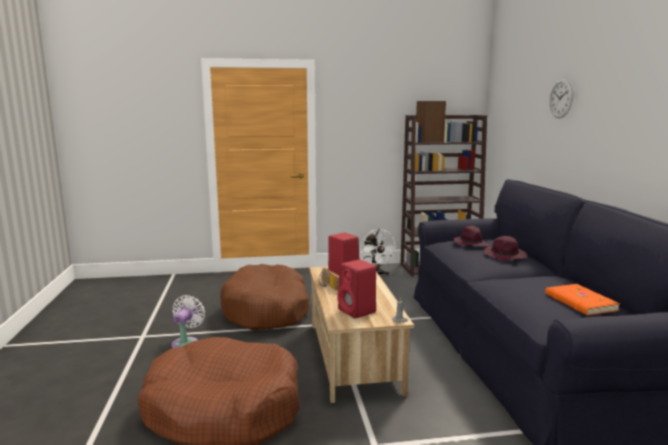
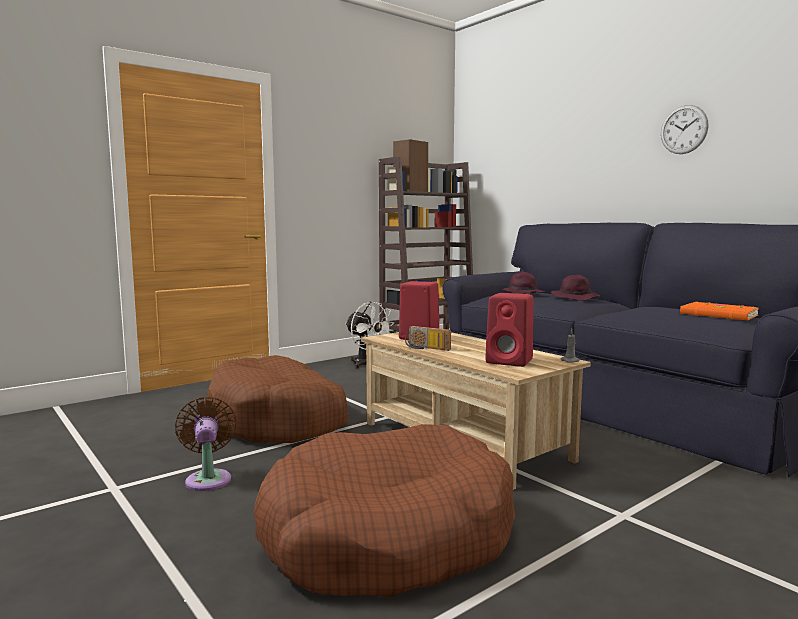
camera: 30 degrees left, 5 degrees down
(186, 342) = (208, 478): white fan -> brown fan
(561, 98) = (580, 131): wall clock -> wall clock (684, 129)

